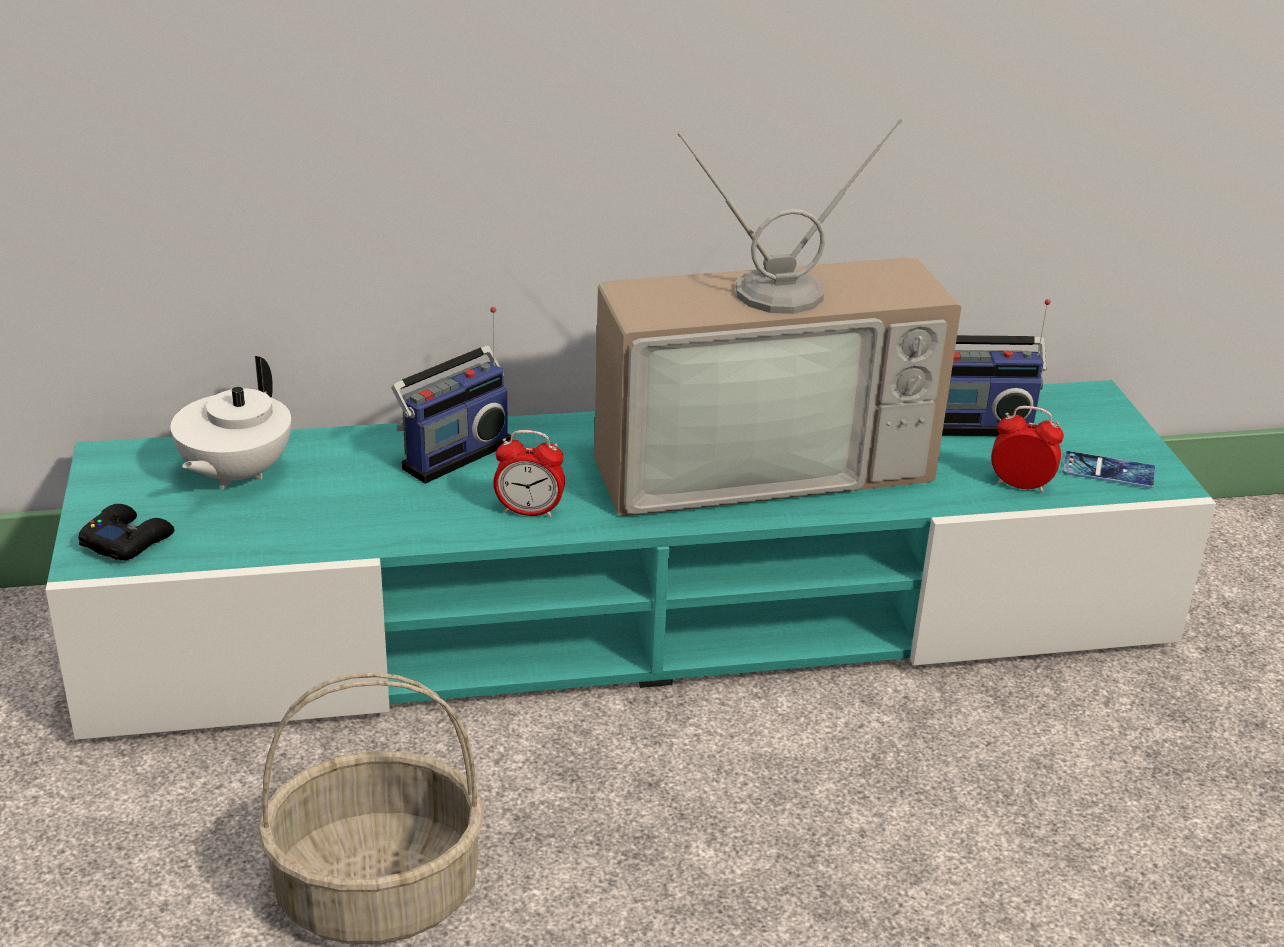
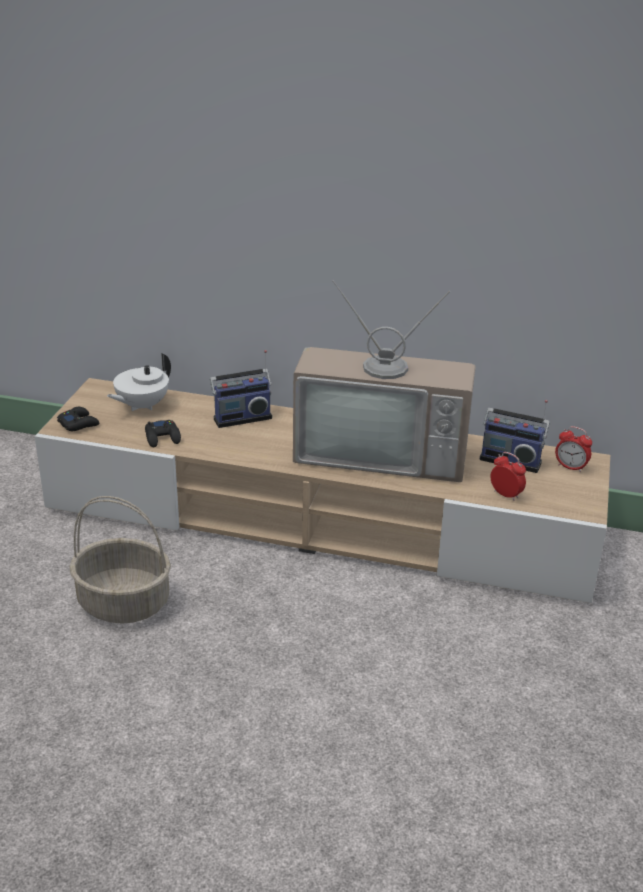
camera: 25 degrees right, 0 degrees up
(328, 528) = (163, 437): none -> black game controller
(529, 511) = (254, 450): alarm clock -> alarm clock (570, 467)
(638, 621) = (321, 521): turquoise tv stand -> beige tv stand
(1108, 471) = (561, 499): phone -> none

